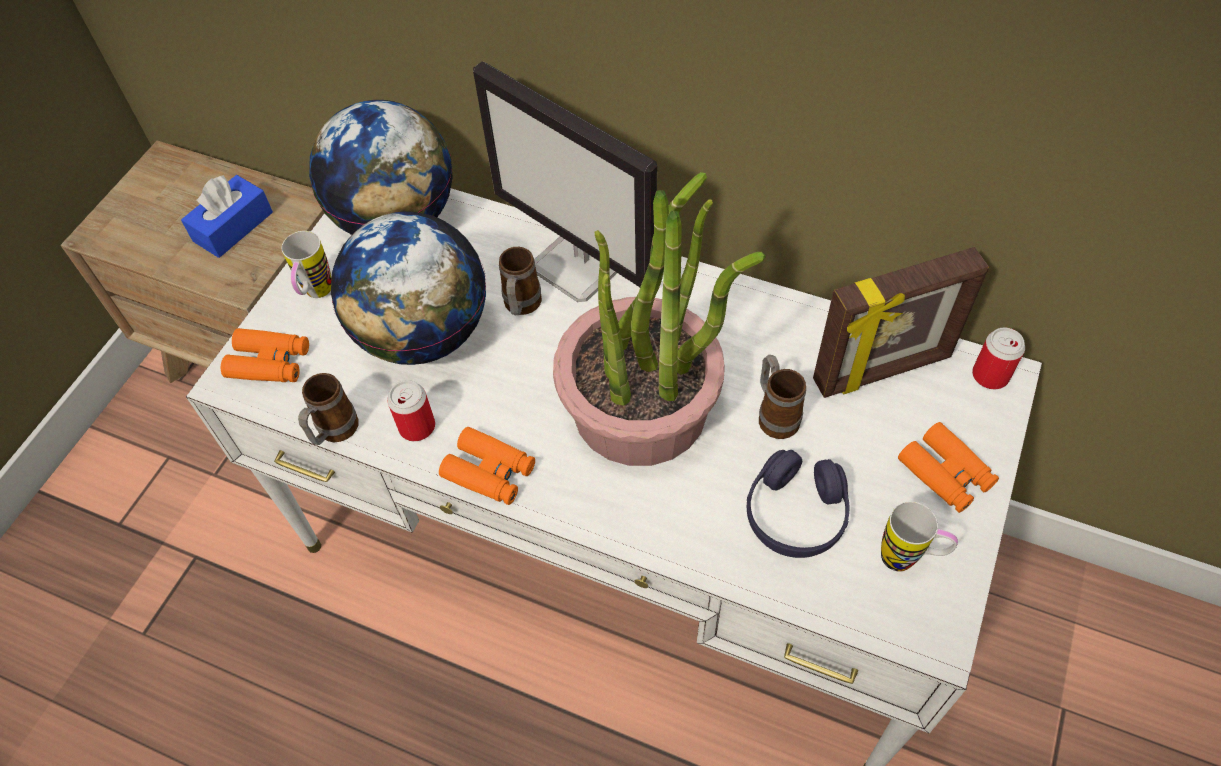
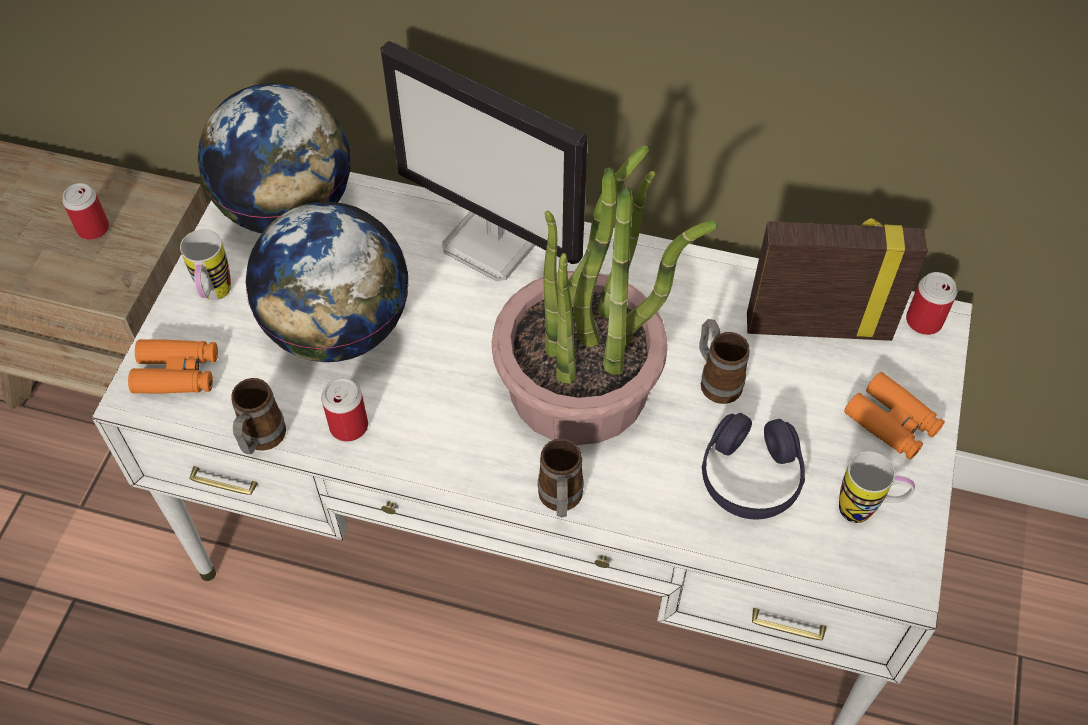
camera: 10 degrees left, 0 degrees up
(233, 227) = (93, 228): blue tissue box -> can
(489, 472) = (433, 465): orange binoculars -> none
(521, 307) = (438, 291): mug -> mug (560, 501)
(883, 371) = (818, 326): picture frame -> picture frame turned 150 degrees counterclockwise

